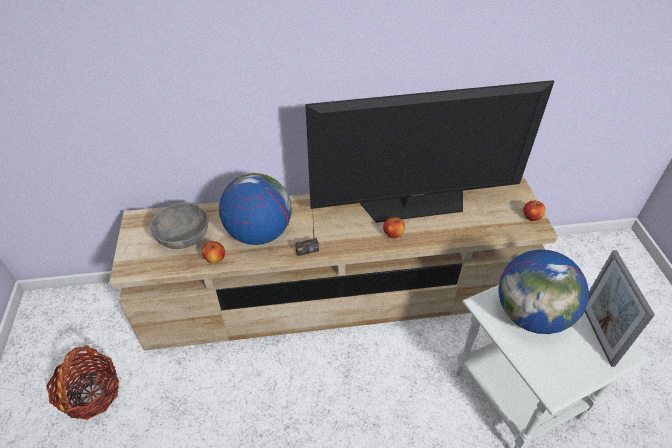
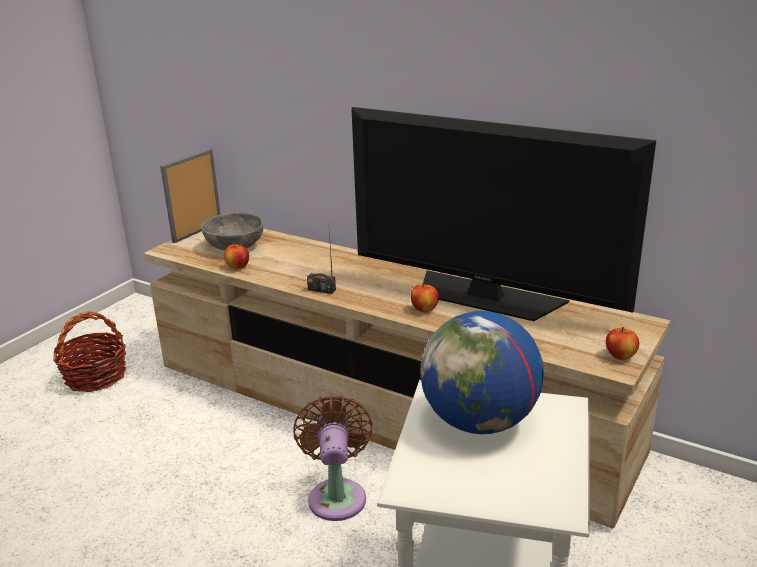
camera: 40 degrees right, 20 degrees down
(259, 233) = (298, 264): globe -> none
(376, 378) = (337, 495): none -> brown fan
(597, 334) = (541, 474): picture frame -> picture frame (197, 232)

